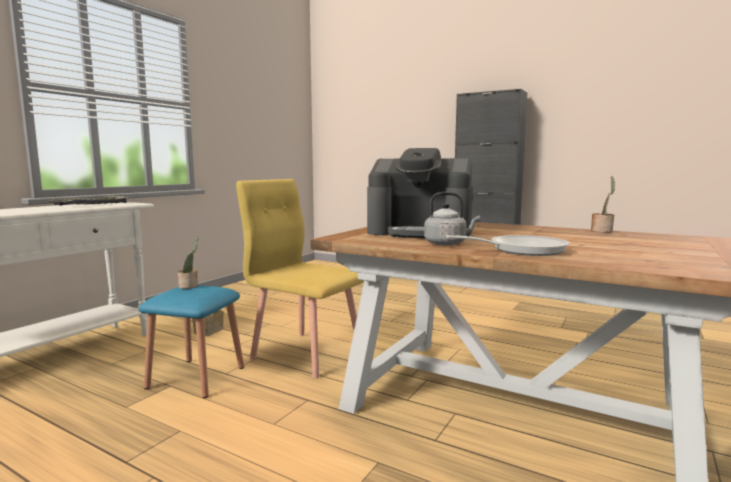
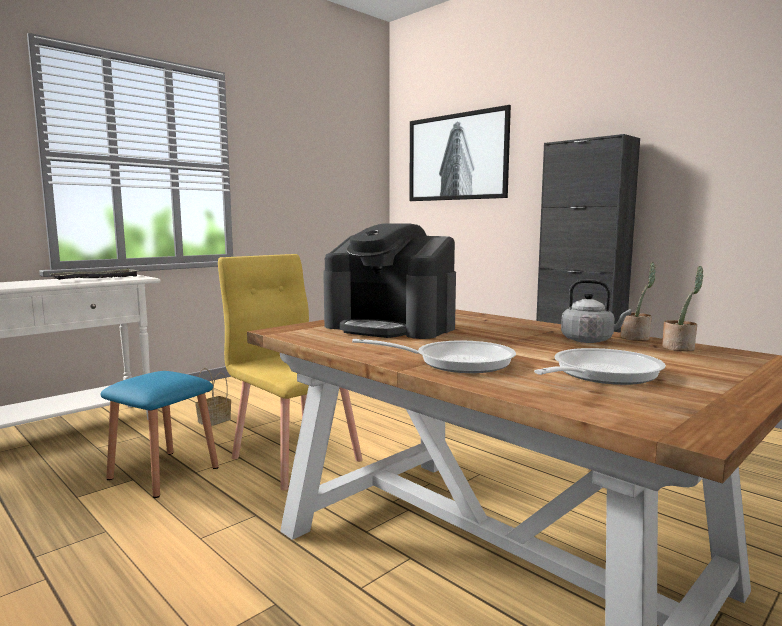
camera: 15 degrees right, 0 degrees up
(190, 286) = (160, 373): potted plant -> potted plant (680, 348)
(375, 104) = (457, 157): none -> picture
(447, 243) = (385, 346): grey kettle -> grey kettle (590, 340)
(629, 251) = (600, 374): none -> frying pan

